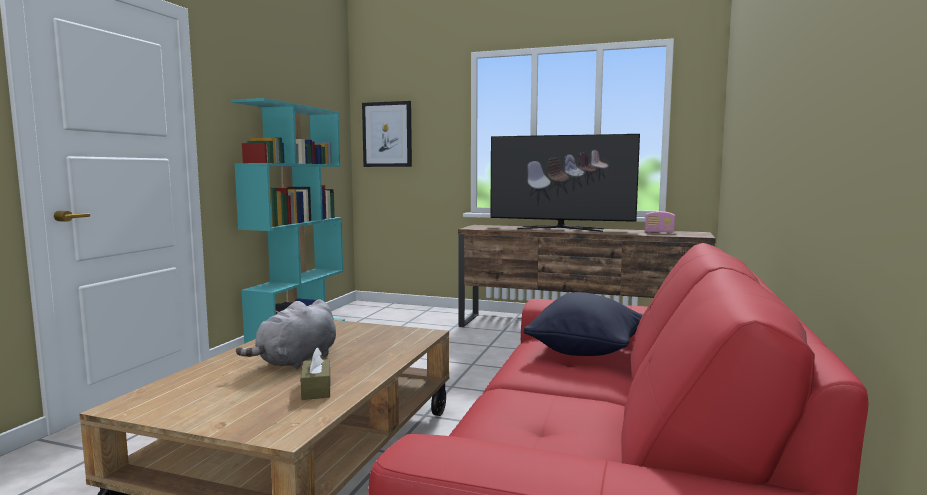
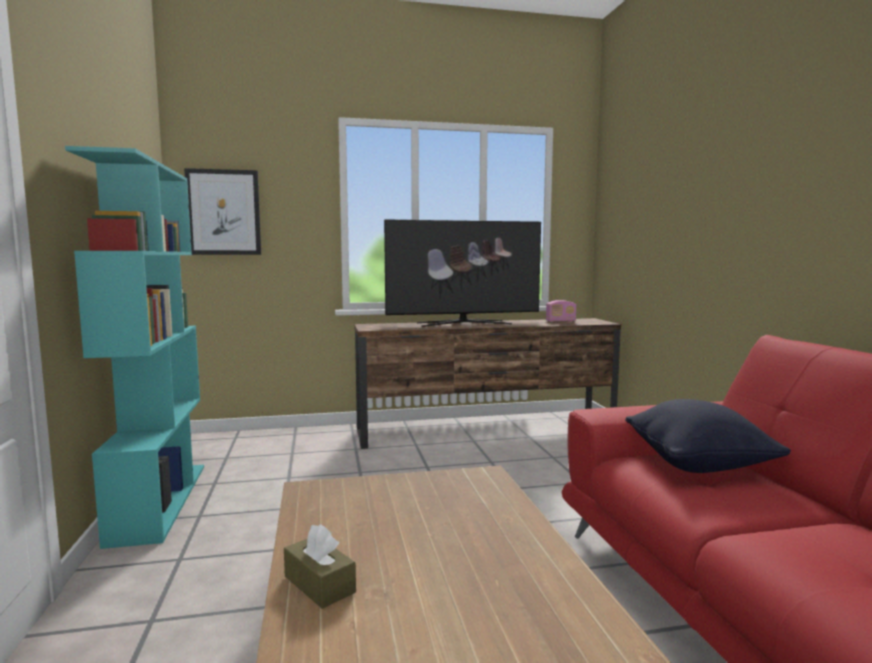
camera: 30 degrees left, 0 degrees up
(296, 361) = (415, 564): grey plush toy -> none
(316, 389) = (536, 606): brown tissue box -> brown tissue box (319, 584)

